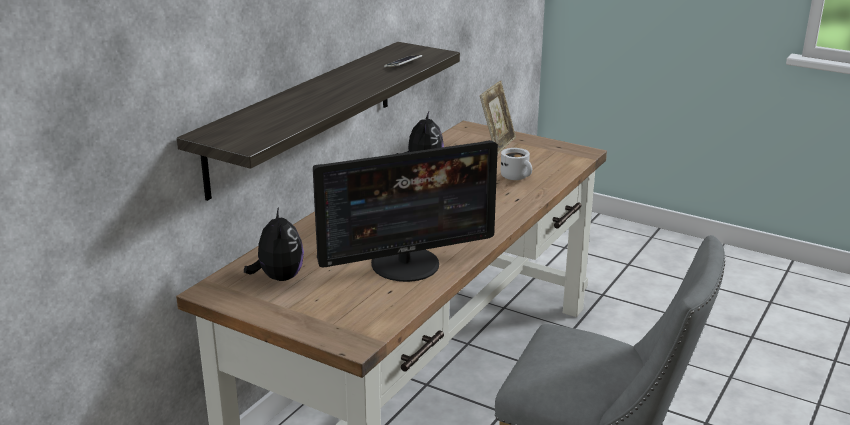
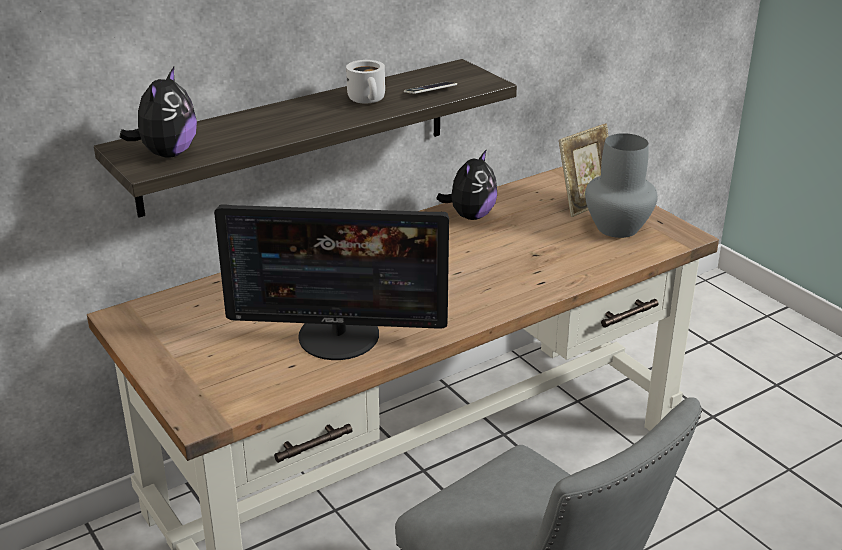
camera: 25 degrees right, 5 degrees up
(278, 278) = (197, 318): plush toy -> plush toy (167, 154)
(517, 177) = (569, 252): white mug -> white mug (369, 100)
(534, 156) = (617, 228): none -> grey vase

